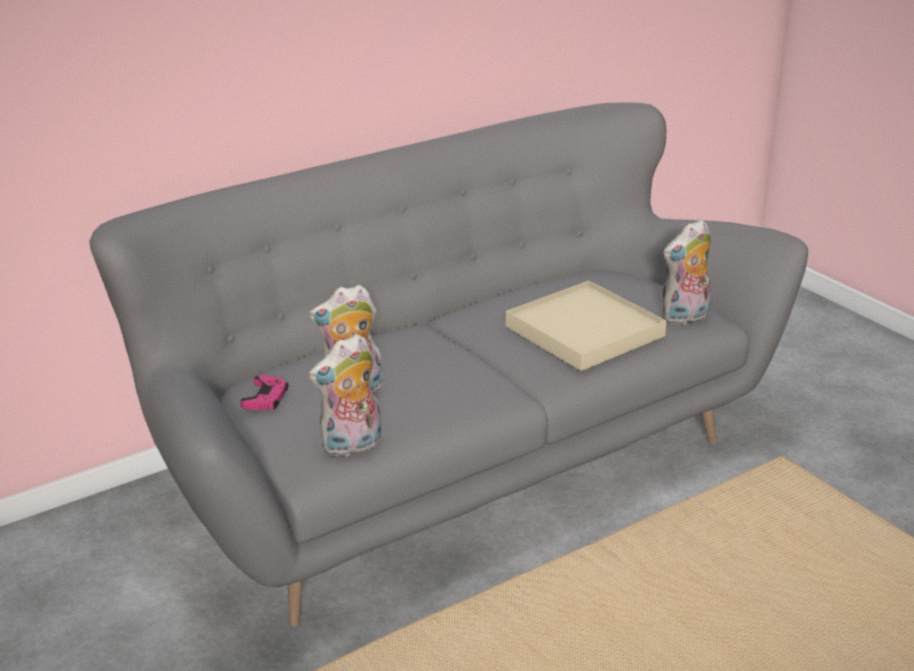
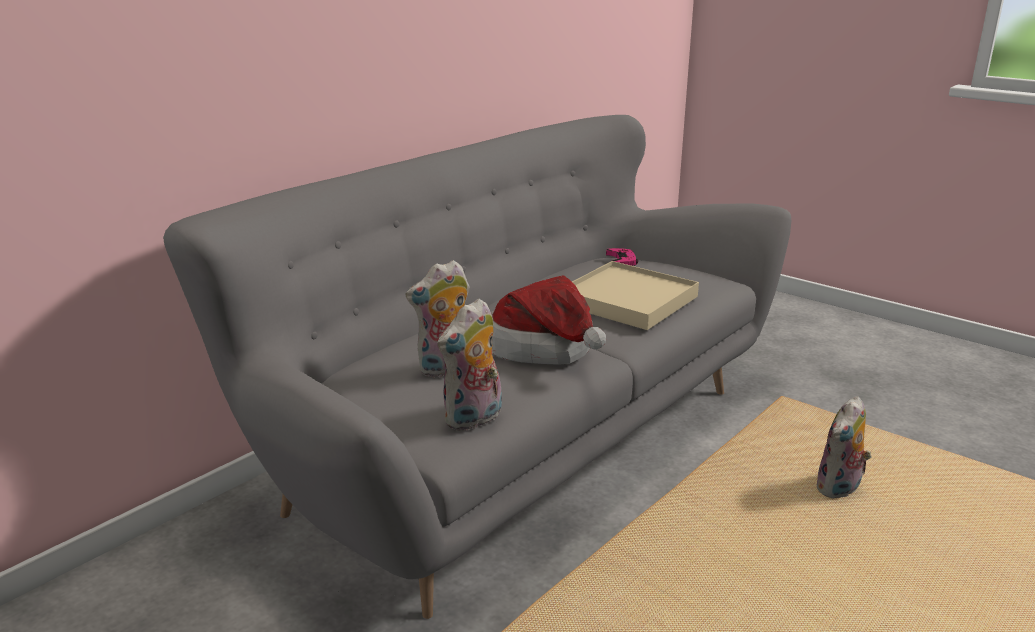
camera: 15 degrees left, 5 degrees down
(265, 397) = (363, 387): pink game controller -> pink game controller (621, 261)
(461, 380) = (546, 350): none -> hat
(685, 318) = (701, 283): plush toy -> plush toy (839, 490)

